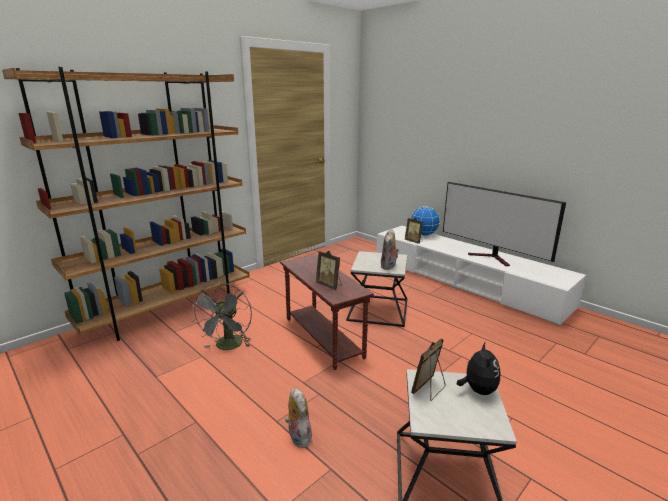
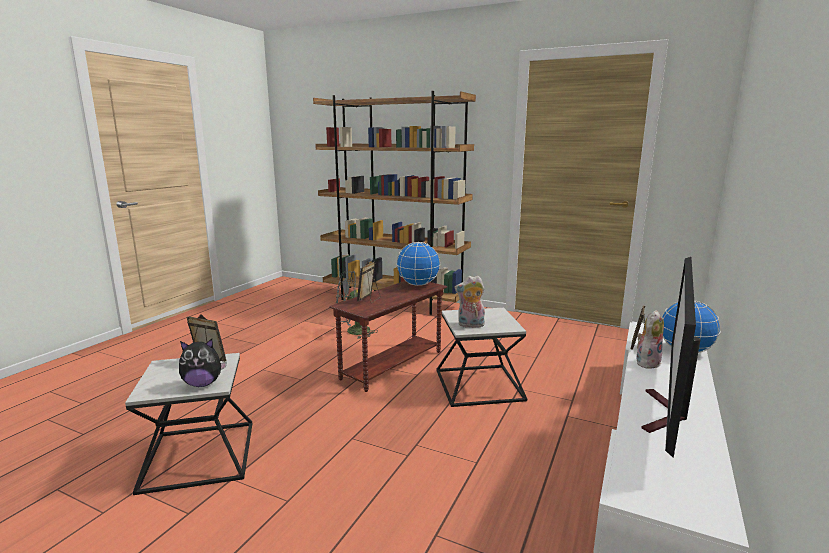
camera: 70 degrees right, 5 degrees down
(298, 437) = (245, 381): plush toy -> plush toy (646, 362)
(303, 262) = (418, 284): none -> globe

